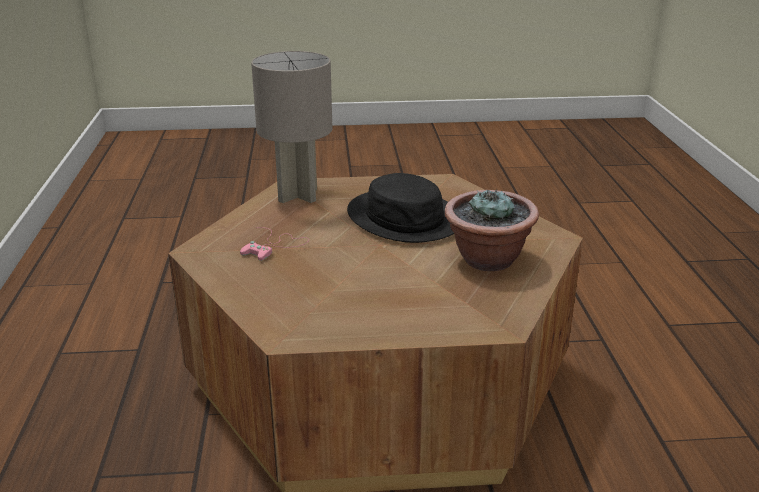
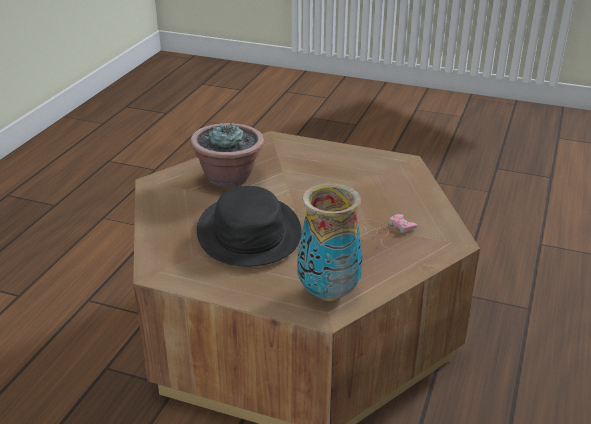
camera: 155 degrees left, 5 degrees up
(299, 195) = (328, 292): grey table lamp -> vase

